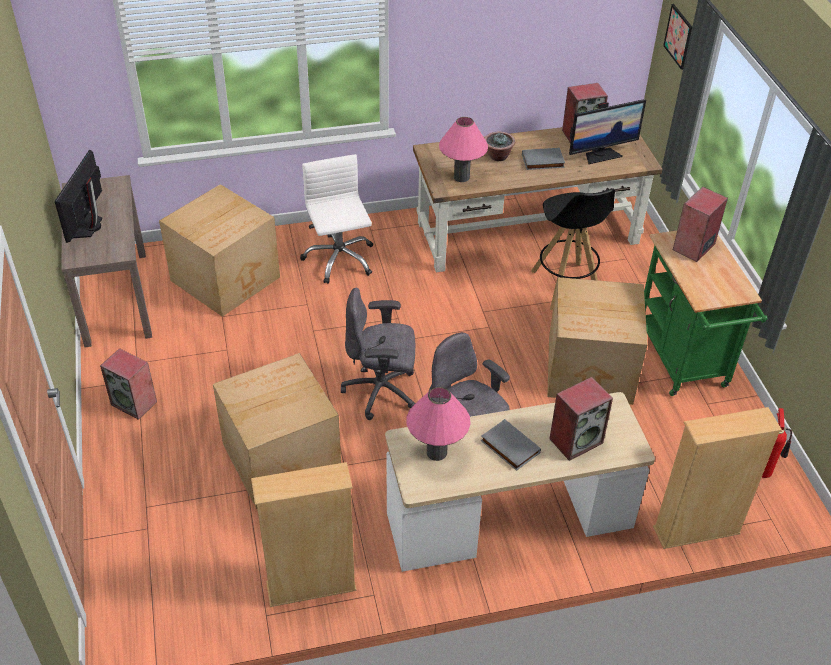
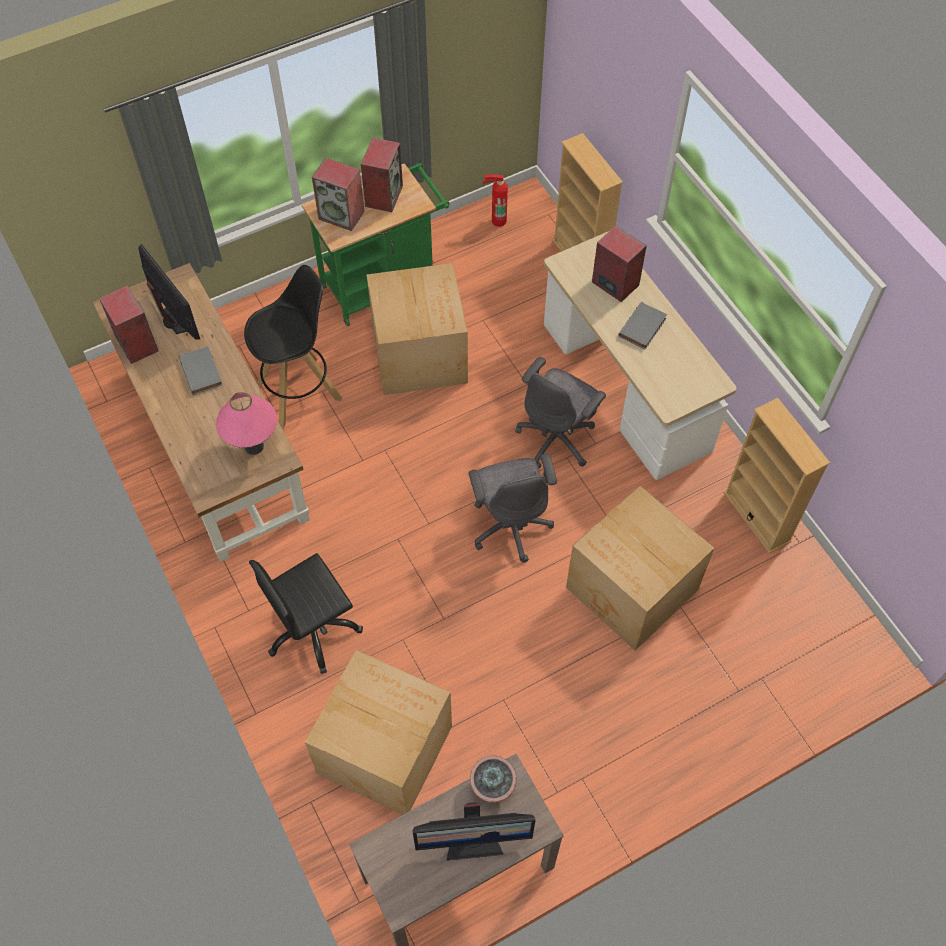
camera: 105 degrees left, 15 degrees up
(134, 403) = (616, 765): speaker -> speaker (383, 195)
(339, 259) = (313, 629): white office chair -> black office chair
(436, 452) = (672, 378): pink table lamp -> none
(498, 156) = (201, 418): potted plant -> potted plant (493, 786)
(678, 36) = (77, 184): picture -> none

